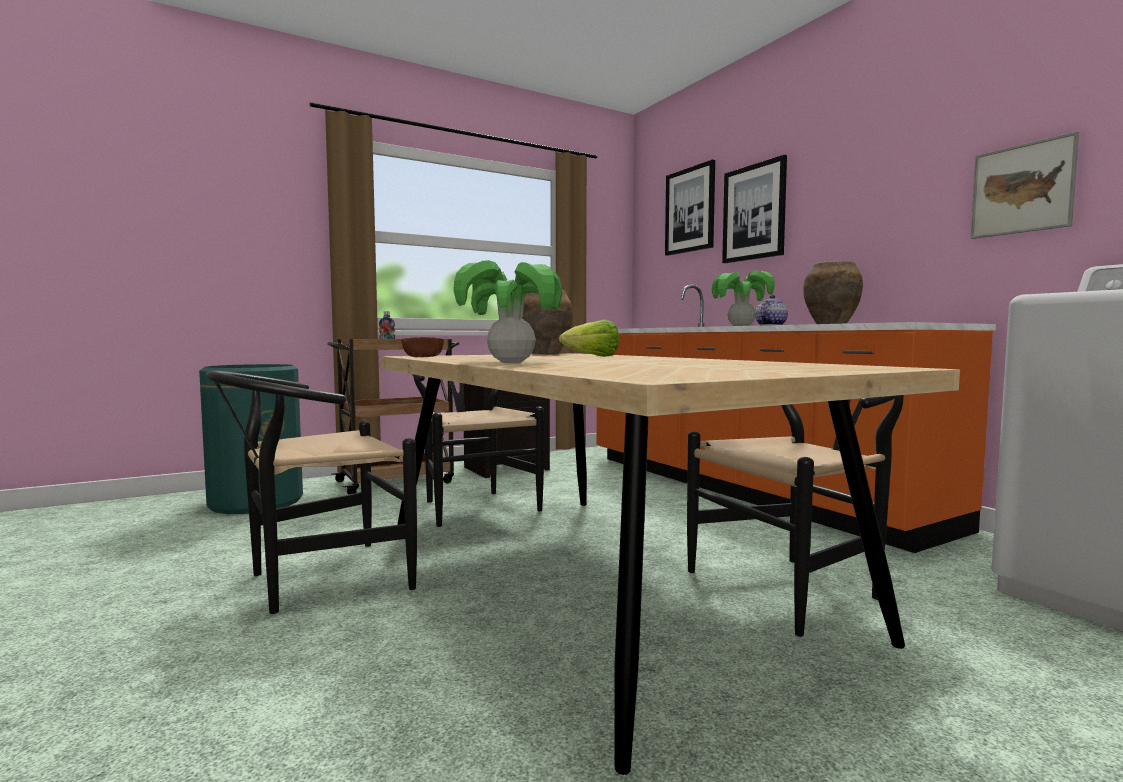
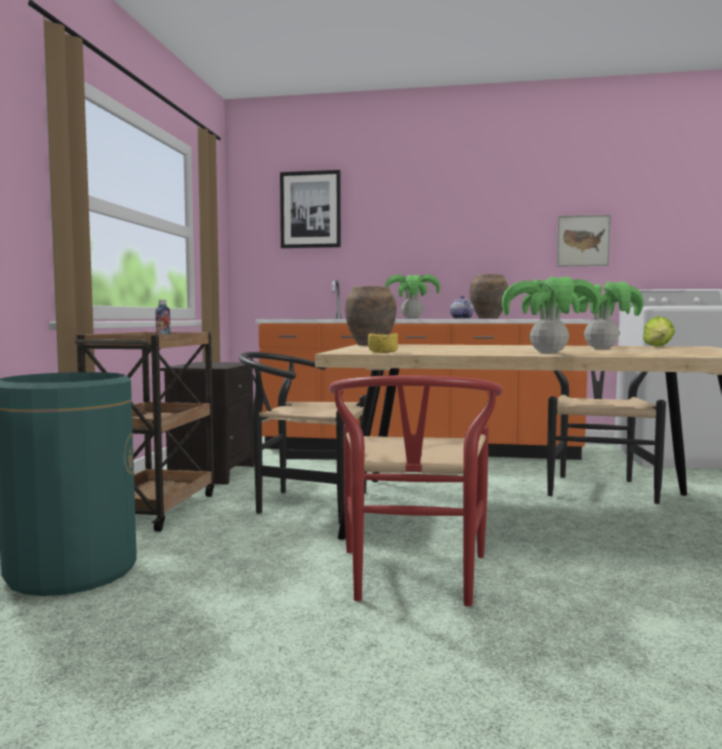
camera: 50 degrees left, 0 degrees up
(316, 580) = (413, 581): black chair -> red chair
(423, 357) = (383, 352): brown bowl -> yellow bowl
(592, 357) = (466, 346): lettuce -> lettuce (658, 346)
(675, 363) = (601, 348): none -> potted plant
(754, 212) = (385, 223): picture -> none

